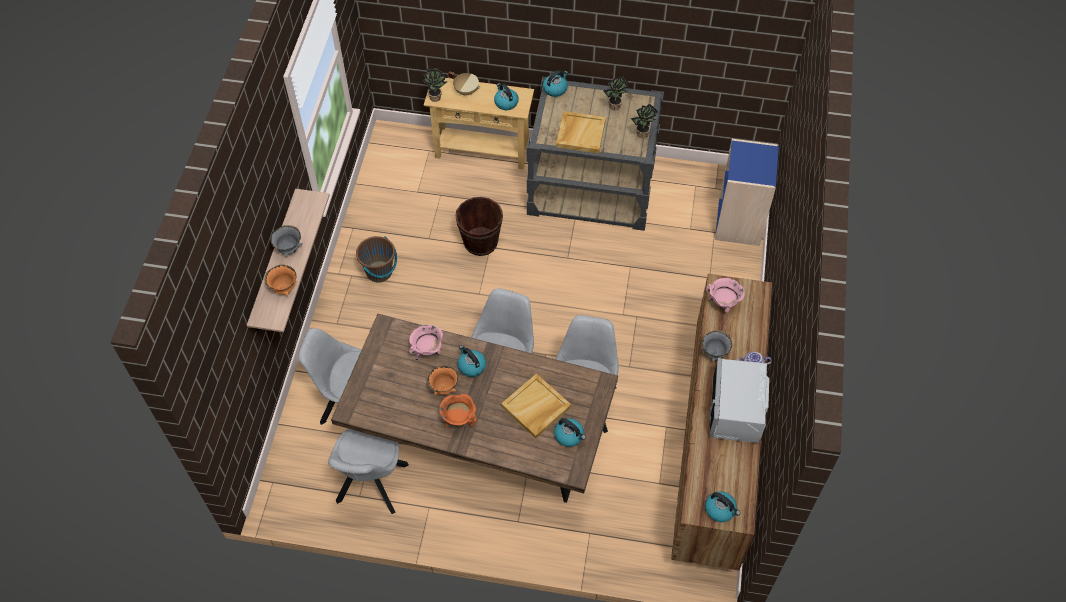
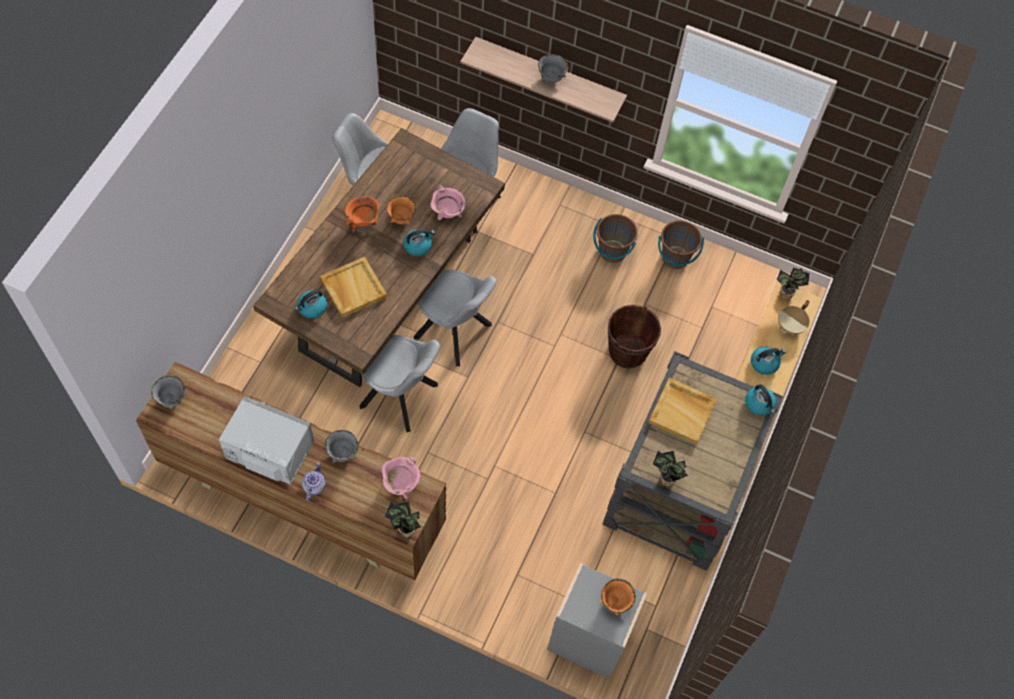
camera: 100 degrees right, 5 degrees up
(284, 289) = (506, 68): orange bowl -> orange bowl (615, 602)
(373, 225) = (675, 257): none -> brown bucket
(615, 107) = (716, 462): potted plant -> potted plant (404, 530)
(720, 509) = (172, 399): kettle -> grey bowl
(739, 222) = (587, 639): blue bookcase -> grey bookcase

